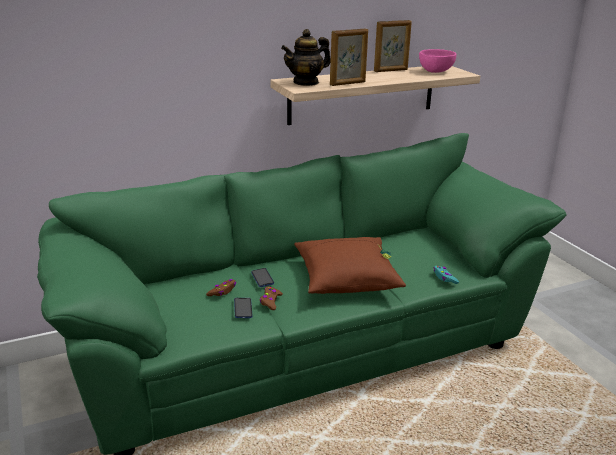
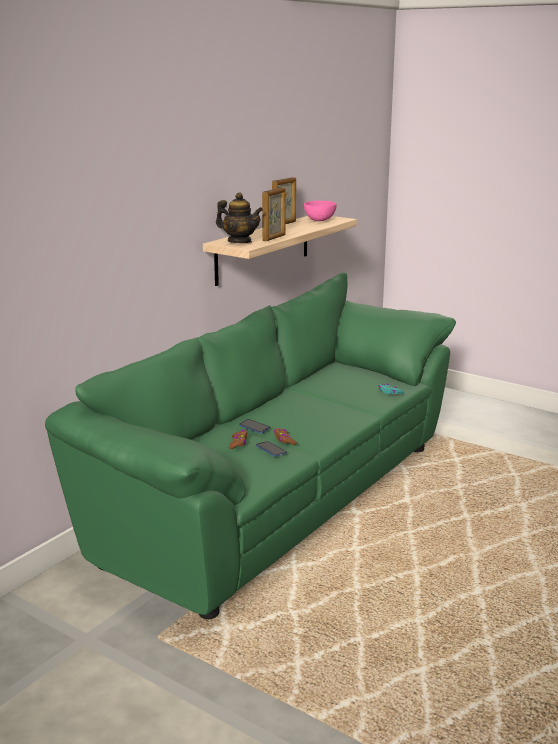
camera: 30 degrees left, 5 degrees down
(306, 82) = (239, 241): teapot -> teapot turned 90 degrees counterclockwise
(346, 280) = (321, 411): brown pillow -> none

